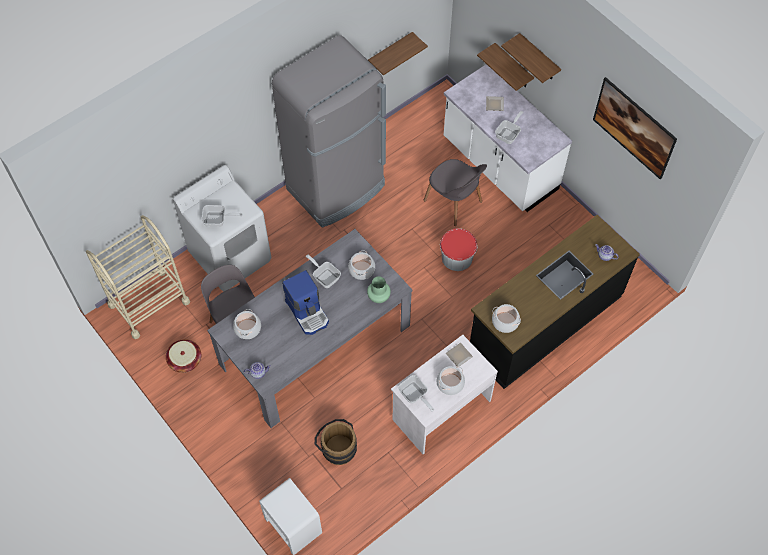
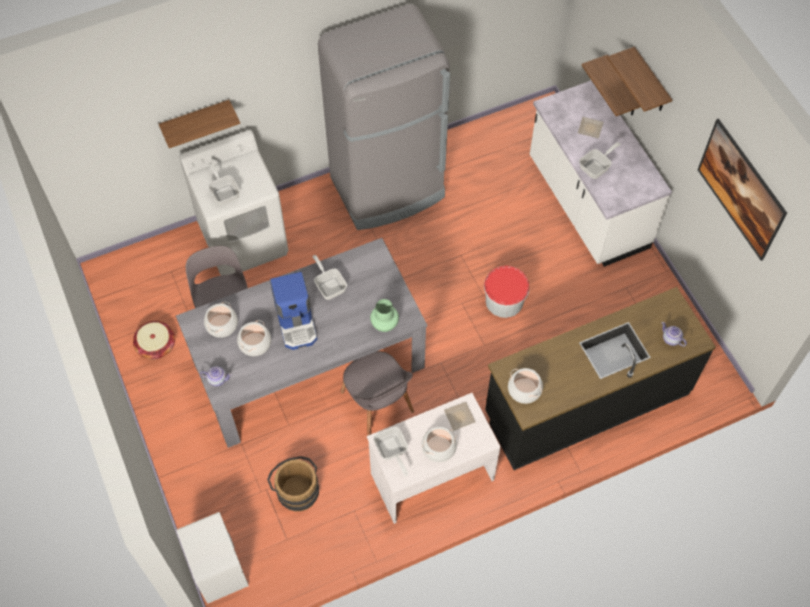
camera: 15 degrees right, 0 degrees up
(149, 303) = (137, 271): beige cart -> none
(218, 220) = (224, 192): frying pan -> frying pan turned 135 degrees counterclockwise
(361, 269) = (374, 287): cooking pot -> cooking pot (255, 343)
(390, 52) = (480, 41): shelf -> shelf (196, 120)
(454, 202) = (520, 235): grey chair -> grey chair (377, 404)

